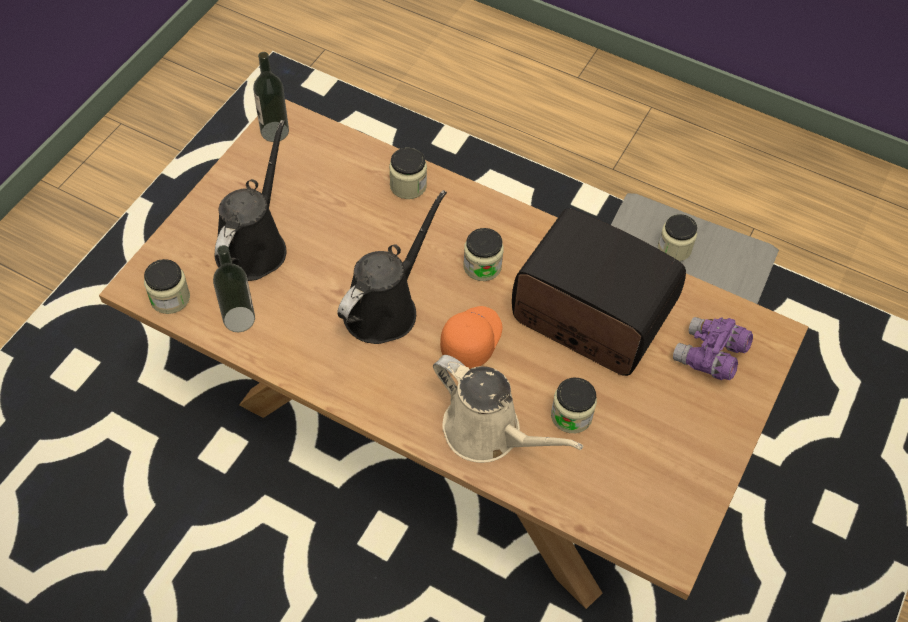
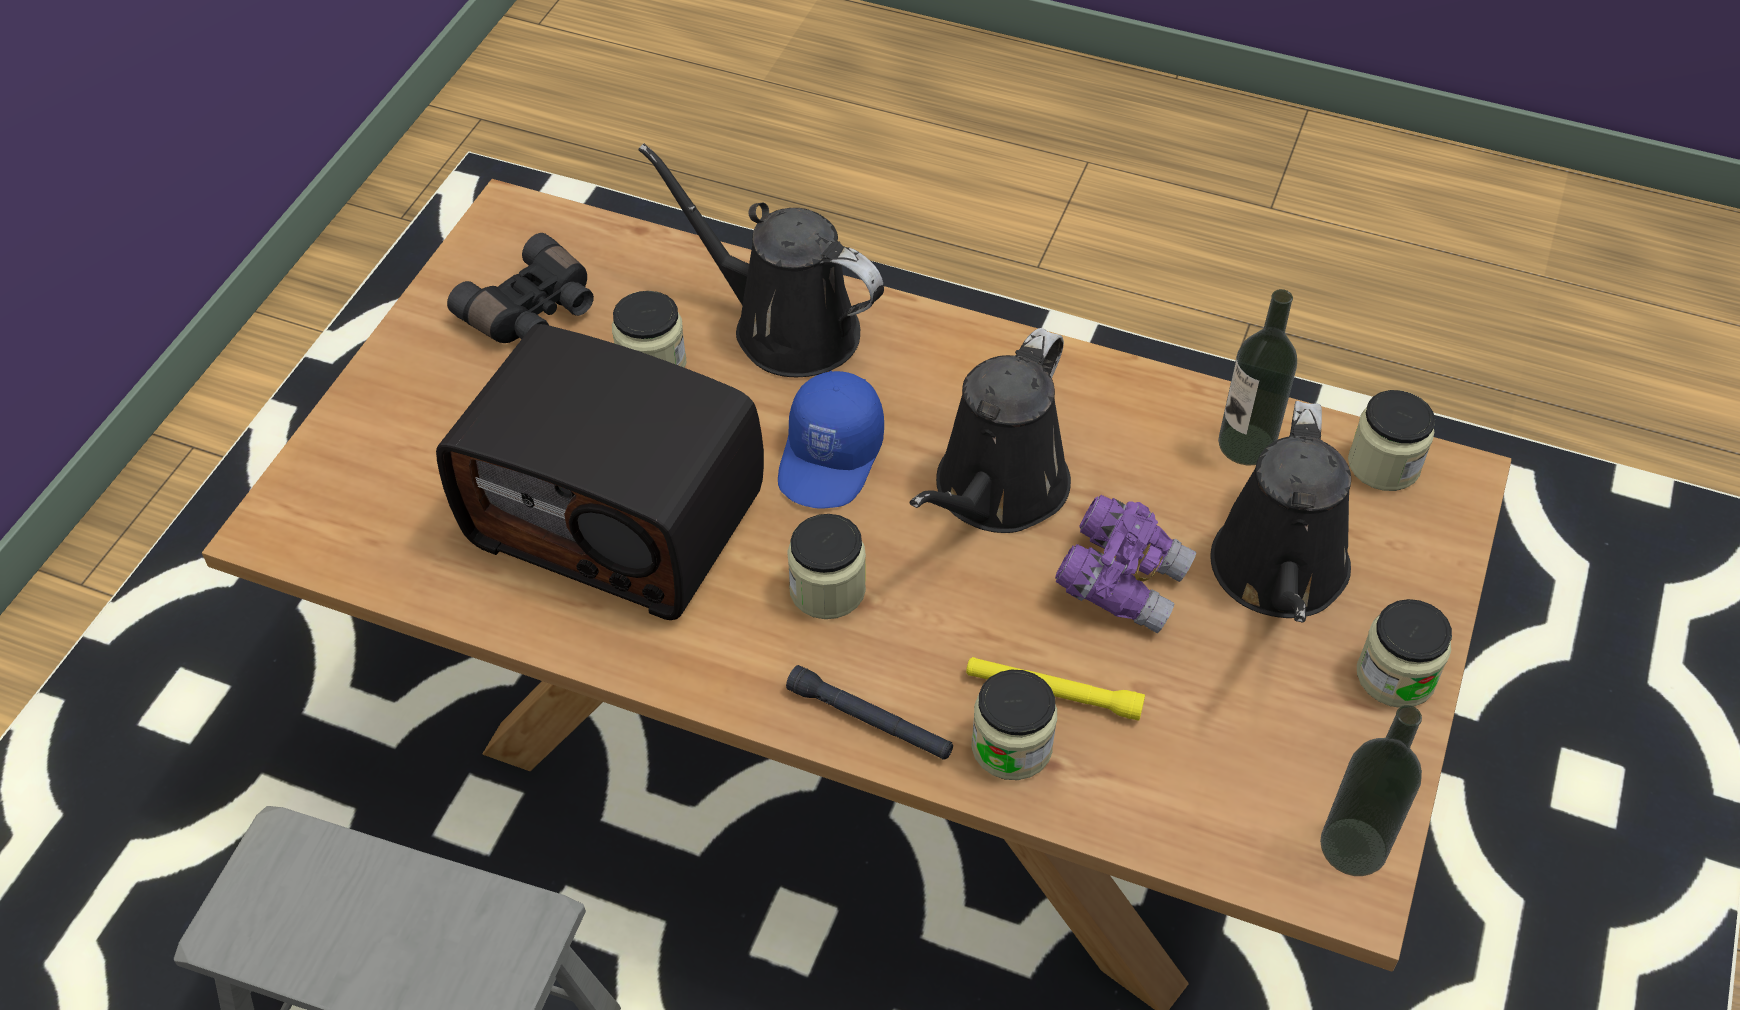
camera: 175 degrees right, 5 degrees down
(383, 205) = (1053, 693): none -> yellow flashlight
(470, 203) = (870, 721): none -> black flashlight
(470, 339) = (832, 458): orange cap -> blue cap
(488, 433) = (785, 327): beige watering can -> black watering can
(647, 464) = (533, 312): none -> black binoculars
(674, 248) = (415, 919): jar -> jar (1395, 676)
(709, 357) = (403, 476): purple binoculars -> purple binoculars (1122, 582)

